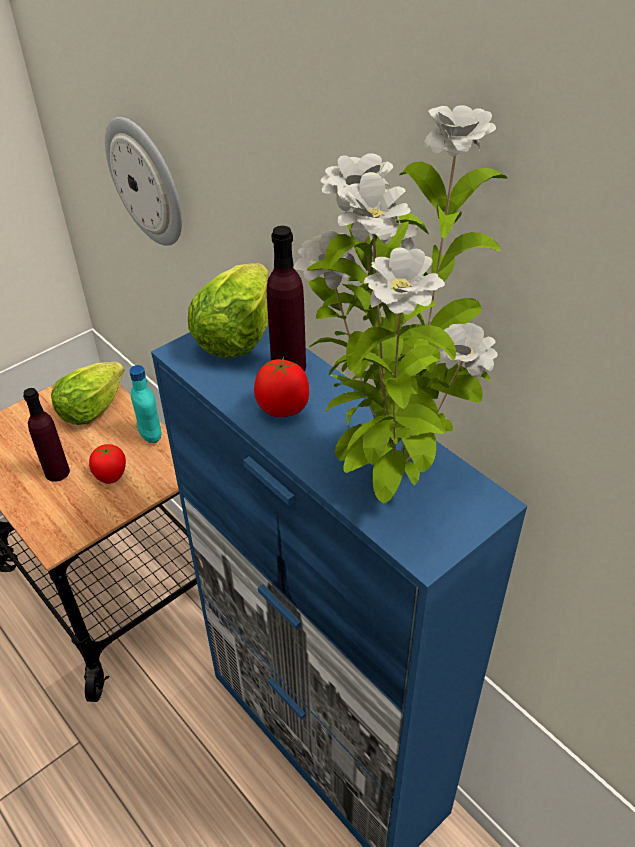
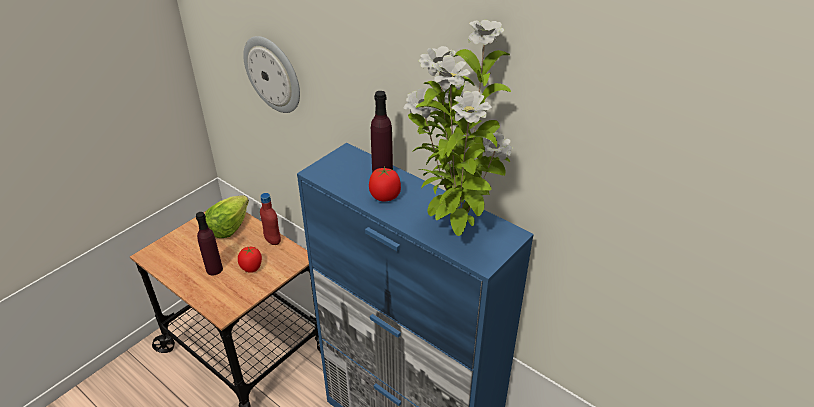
camera: 10 degrees left, 5 degrees down
(150, 435) = (272, 240): turquoise bottle -> red bottle
(235, 337) = (346, 161): lettuce -> none

